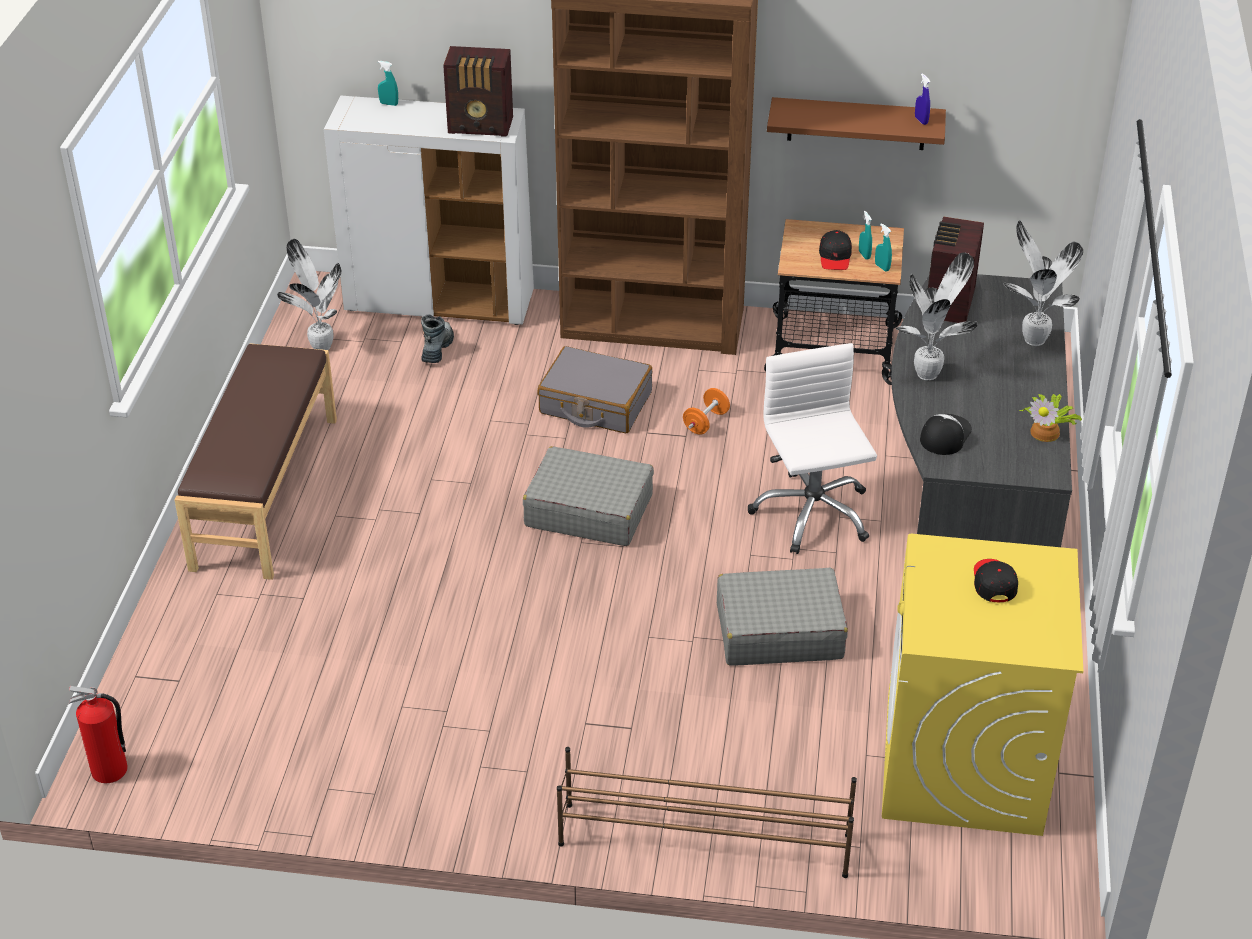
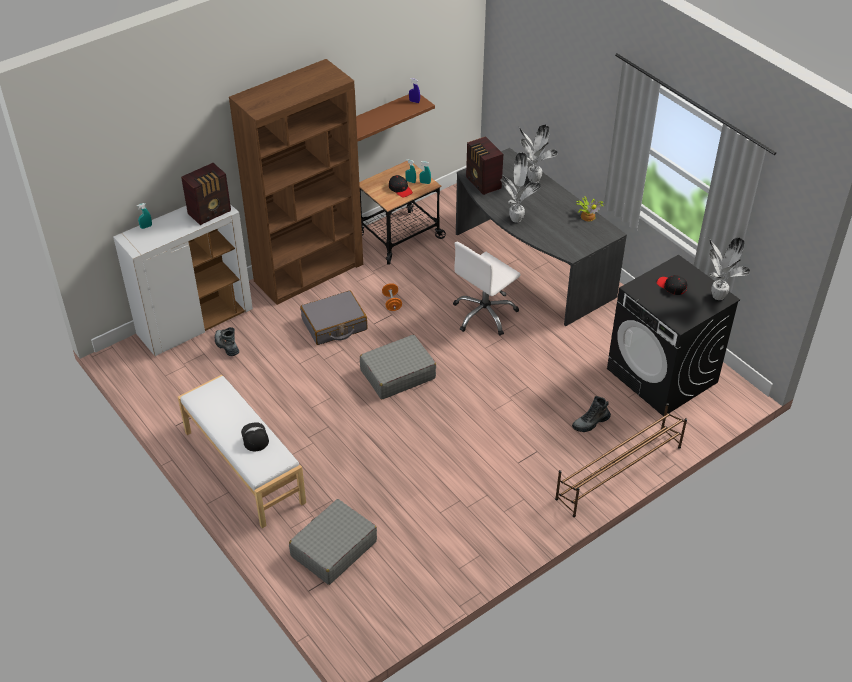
camera: 45 degrees left, 5 degrees up
(110, 771) = (359, 638): fire extinguisher -> none
(264, 492) = (243, 467): brown bench -> white bench
(320, 346) = (167, 381): potted plant -> potted plant (716, 296)
(760, 748) = (591, 423): none -> boot
(778, 631) = (536, 372): grey suitcase -> grey suitcase (333, 549)
(811, 513) = (484, 314): white office chair -> white office chair turned 75 degrees counterclockwise
(944, 435) = (556, 241): cap -> cap (254, 437)
(963, 765) = (662, 376): yellow washing machine -> black washing machine

